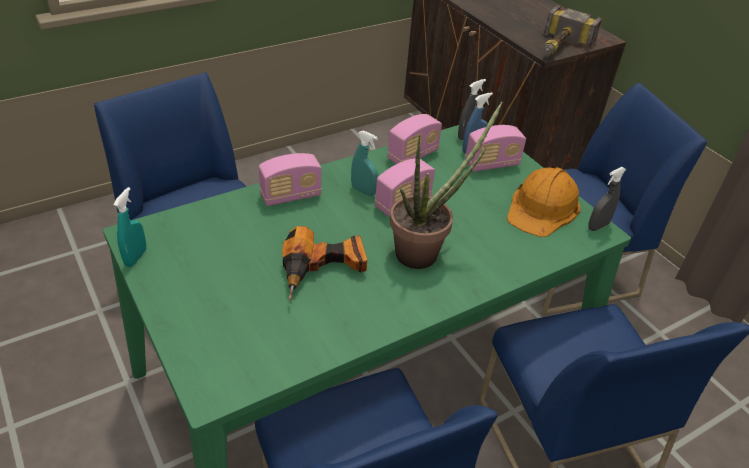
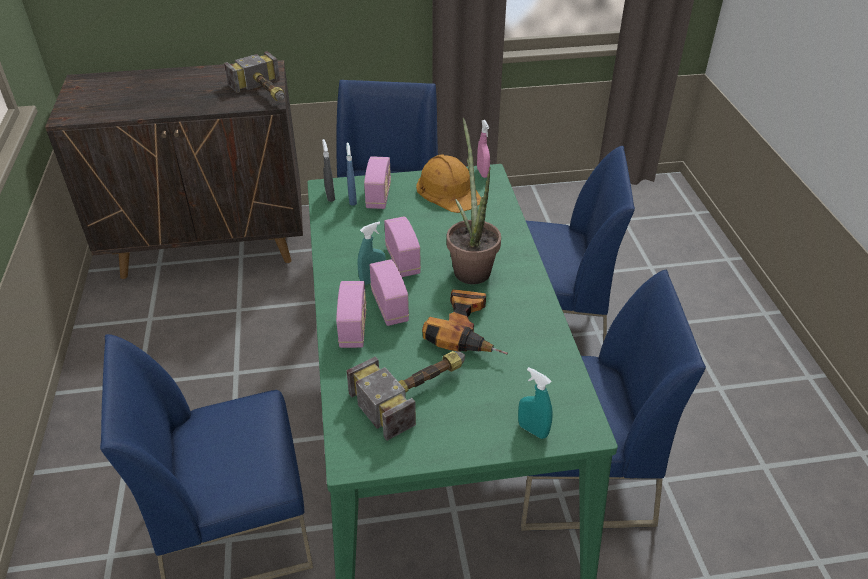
camera: 65 degrees left, 0 degrees up
(135, 257) = (390, 461): turquoise spray bottle -> turquoise spray bottle (532, 430)
(226, 254) = (417, 391): none -> hammer
(413, 155) = (338, 235): radio -> radio (390, 307)
(598, 226) = (482, 173): grey spray bottle -> pink spray bottle

